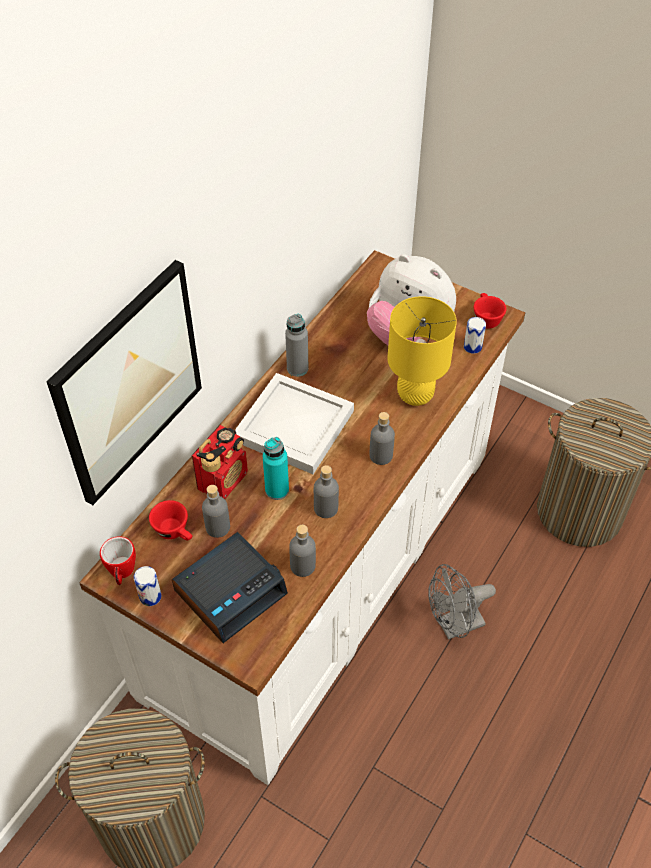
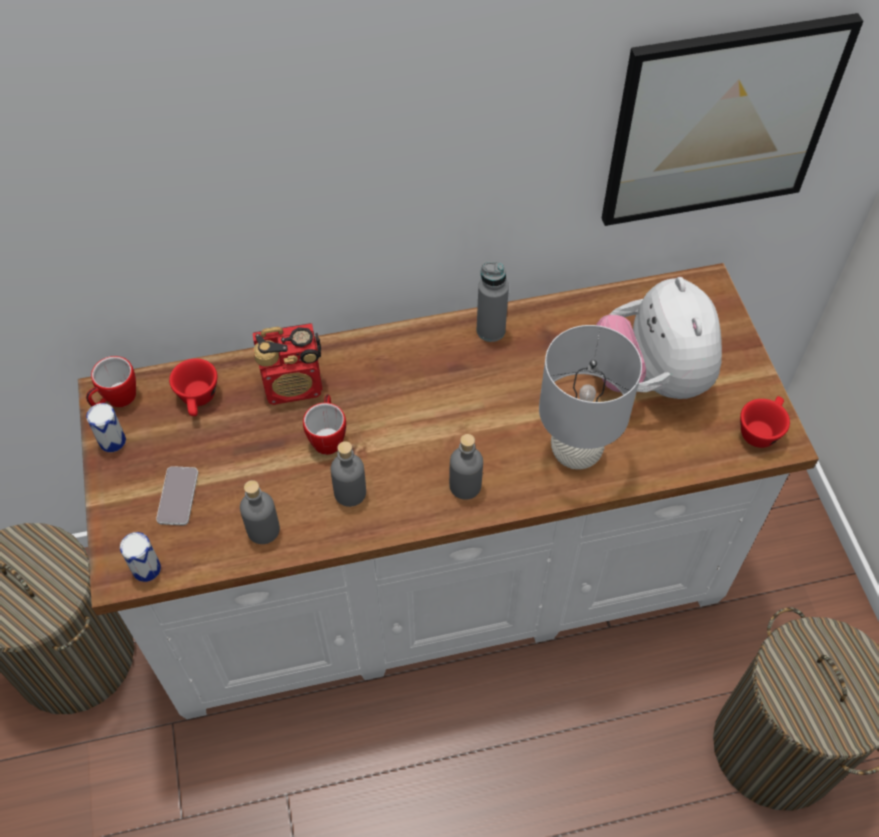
camera: 45 degrees right, 5 degrees up
(129, 383) = (196, 205): picture -> picture (720, 122)
(217, 527) = (237, 426): grey bottle -> none
(231, 591) = (178, 496): alarm clock -> phone
(277, 490) = (328, 436): turquoise bottle -> mug
(296, 425) = (421, 387): white tray -> none
(415, 394) = (577, 451): yellow table lamp -> grey table lamp
(454, 626) = (505, 739): grey fan -> none
(472, 347) = (705, 450): can -> can (146, 569)

